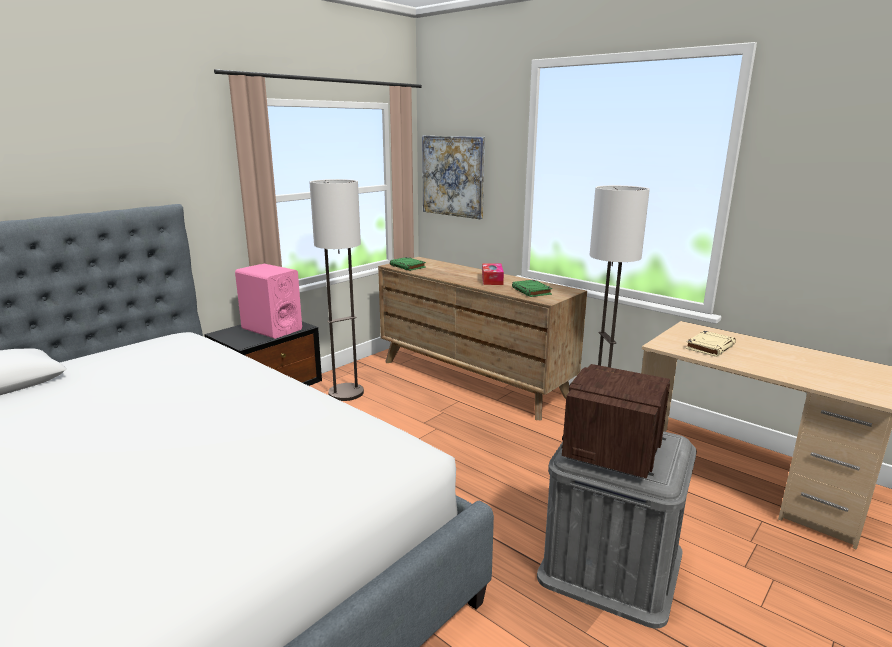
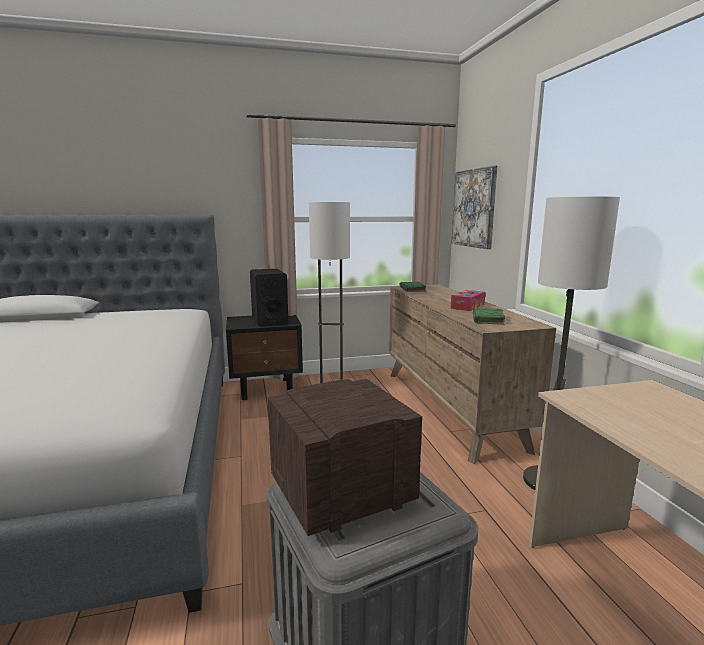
camera: 35 degrees right, 5 degrees down
(271, 329) = (269, 321): pink speaker -> black speaker
(710, 347) = (643, 415): beige book -> none

